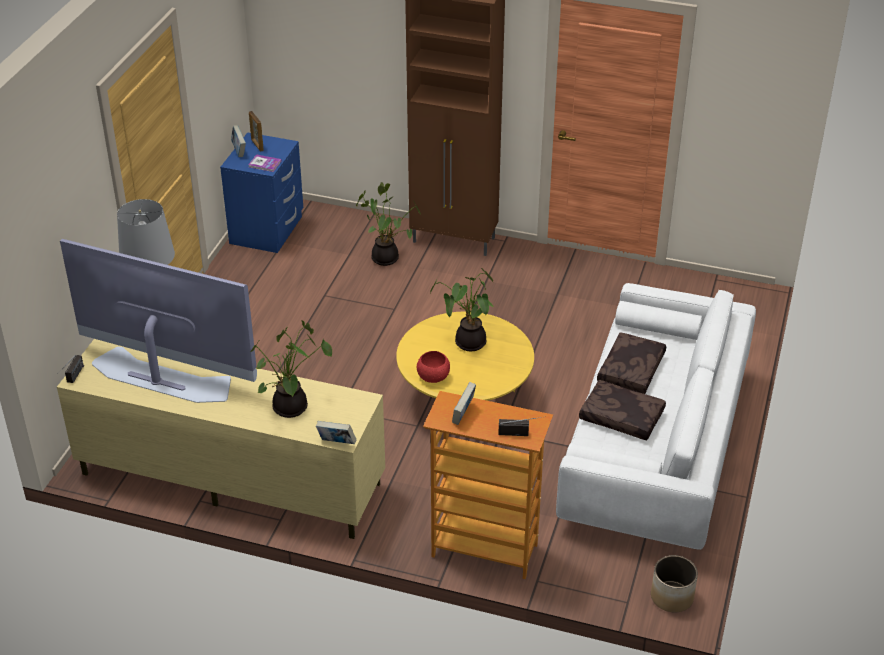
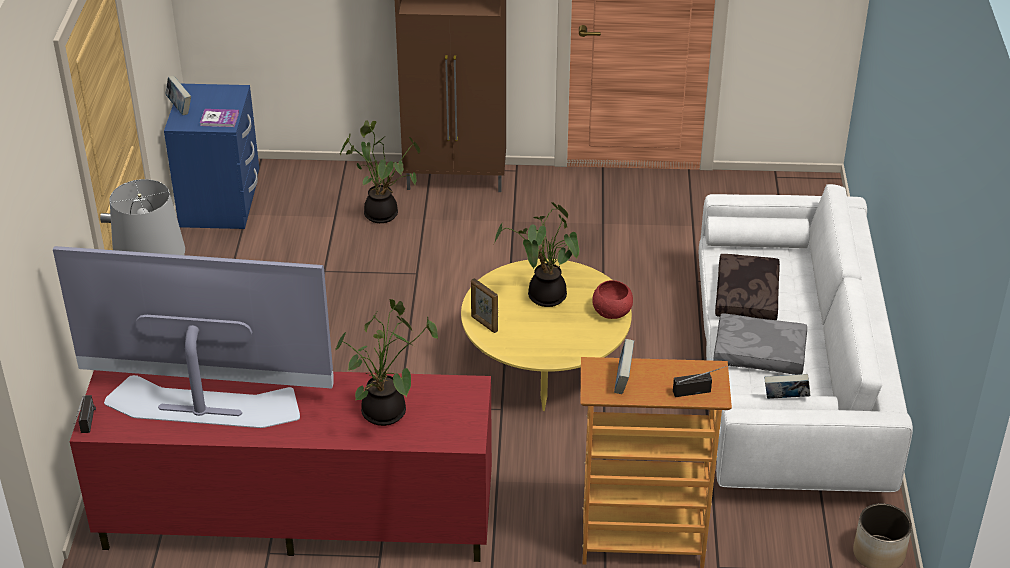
camera: 15 degrees left, 0 degrees up
(229, 479) = (296, 518): beige tv stand -> red tv stand
(257, 145) = (200, 97): picture frame -> picture frame (484, 324)
(336, 443) = (460, 446): book -> book (785, 399)
(433, 377) = (520, 345): red bowl -> red bowl (612, 312)
(620, 418) = (758, 354): brown pillow -> grey pillow

